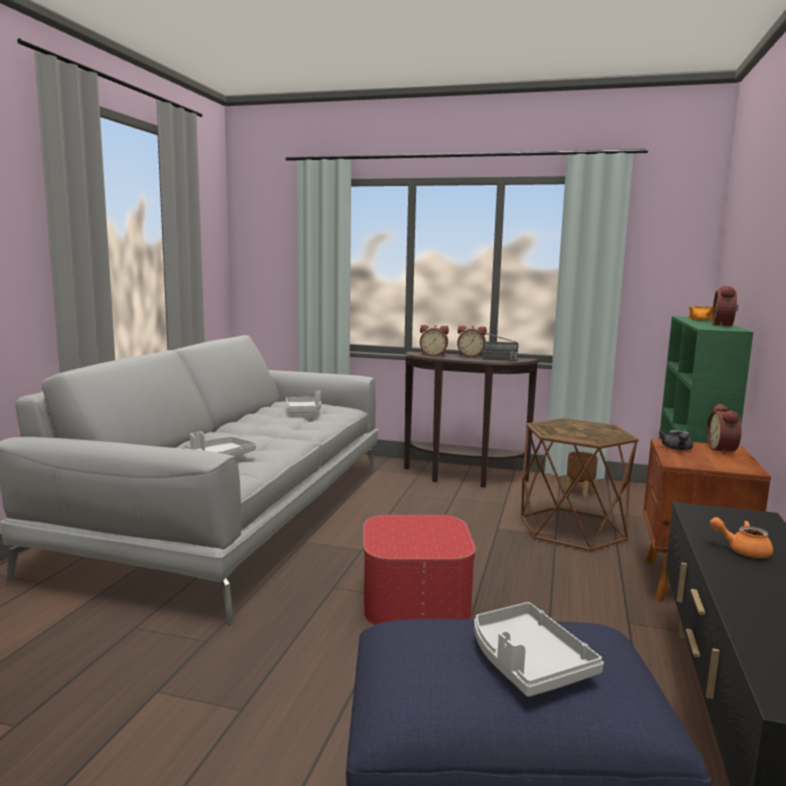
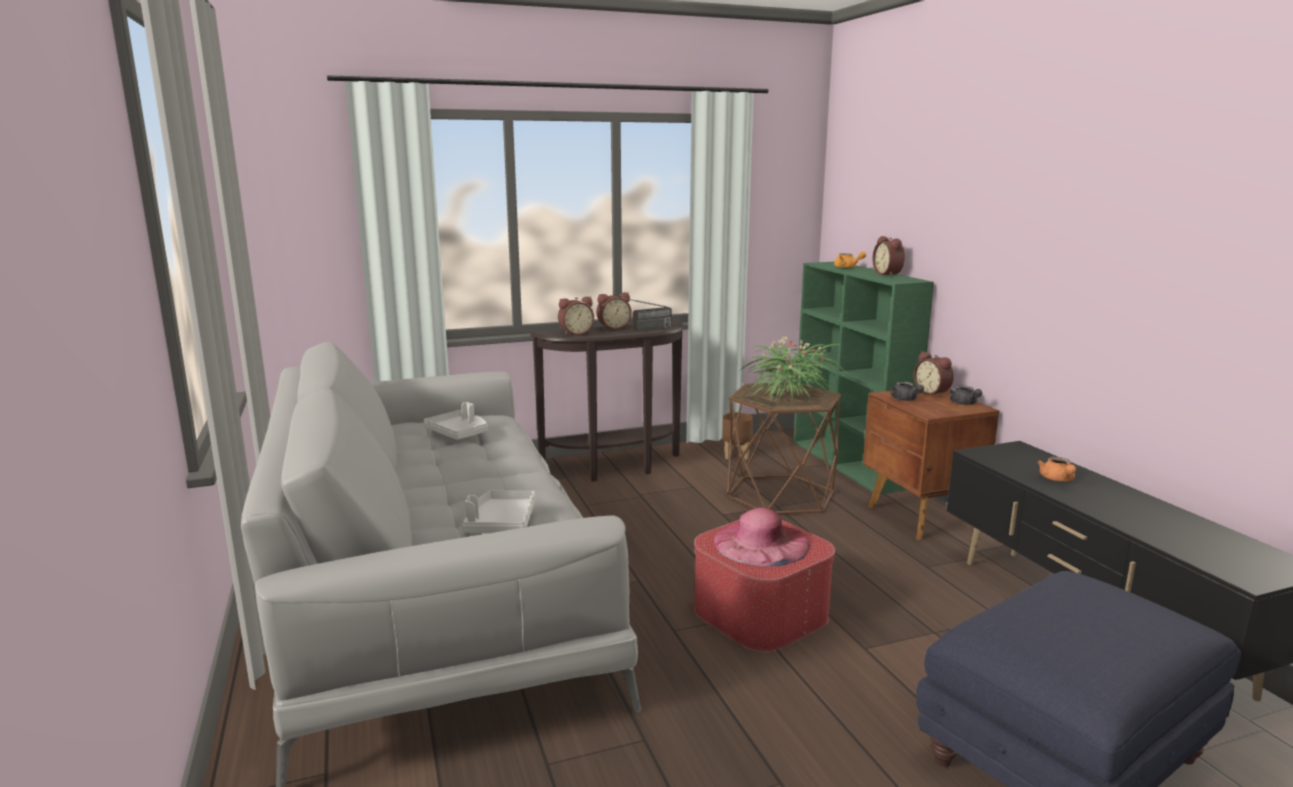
camera: 35 degrees left, 5 degrees up
(417, 533) = (761, 543): none -> pink hat
(527, 663) = (1102, 618): grey tray -> none
(585, 430) = (789, 394): none -> potted plant
(739, 464) = (964, 404): none -> grey teapot
(742, 550) = (1057, 480): orange teapot -> orange teapot turned 75 degrees counterclockwise

